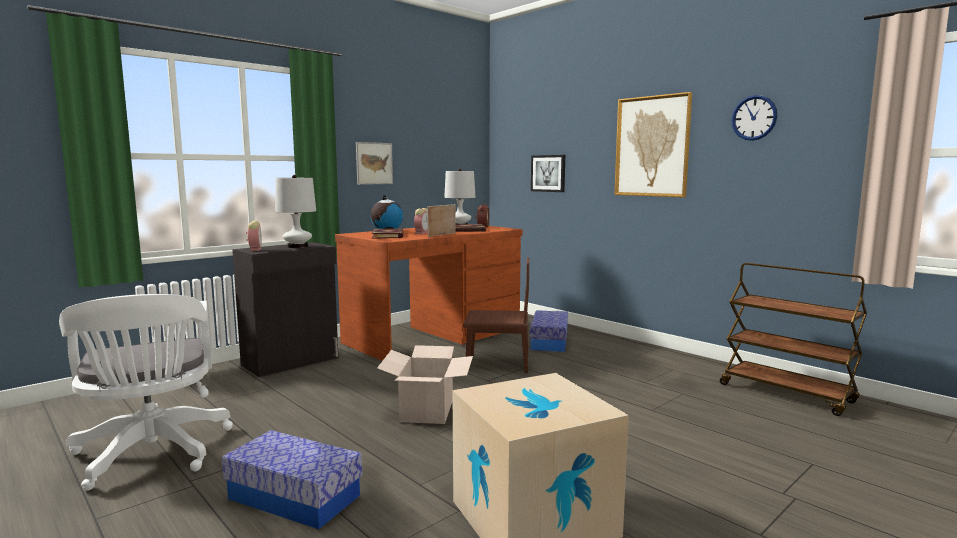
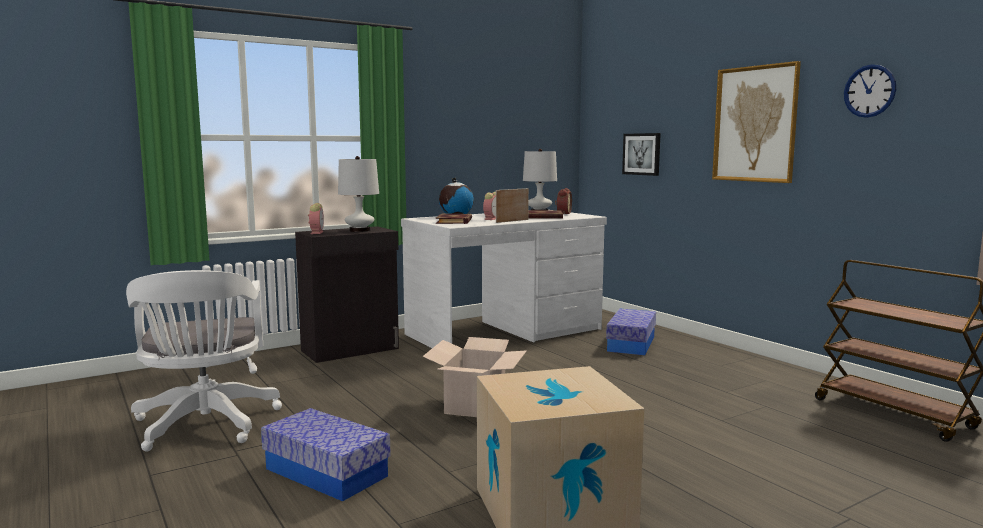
camera: 10 degrees right, 0 degrees up
(374, 163) = (446, 143): picture -> none
(434, 336) = (505, 332): brown desk -> white desk
(497, 363) = (565, 363): brown chair -> none

